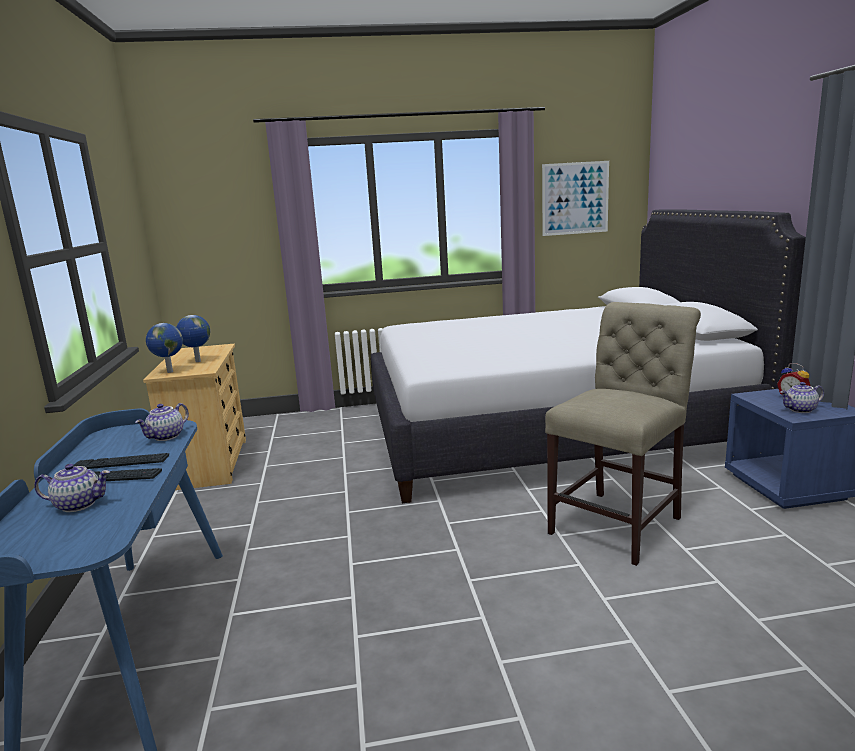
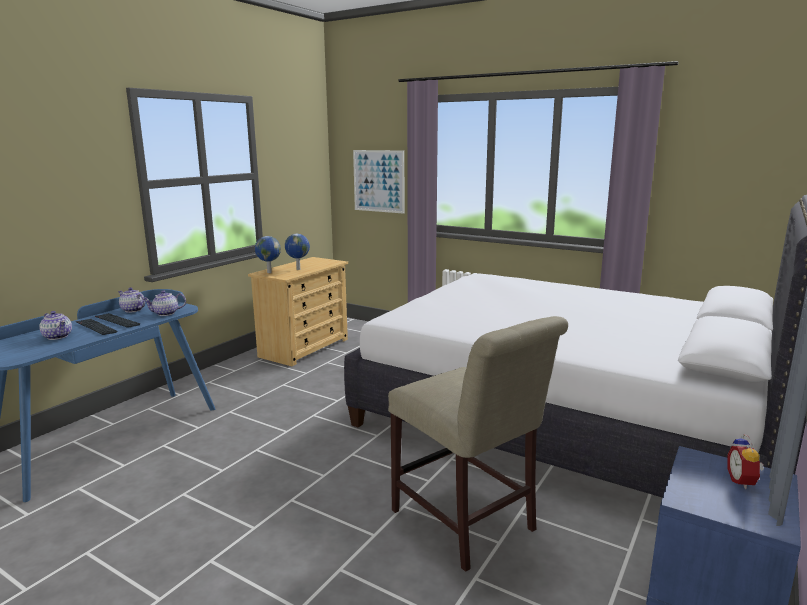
camera: 40 degrees right, 0 degrees up
(575, 198) = (715, 169): picture -> picture (378, 181)
(620, 522) = (467, 524): beige chair -> beige chair turned 60 degrees clockwise
(800, 410) = (710, 497): teapot -> teapot (132, 310)

